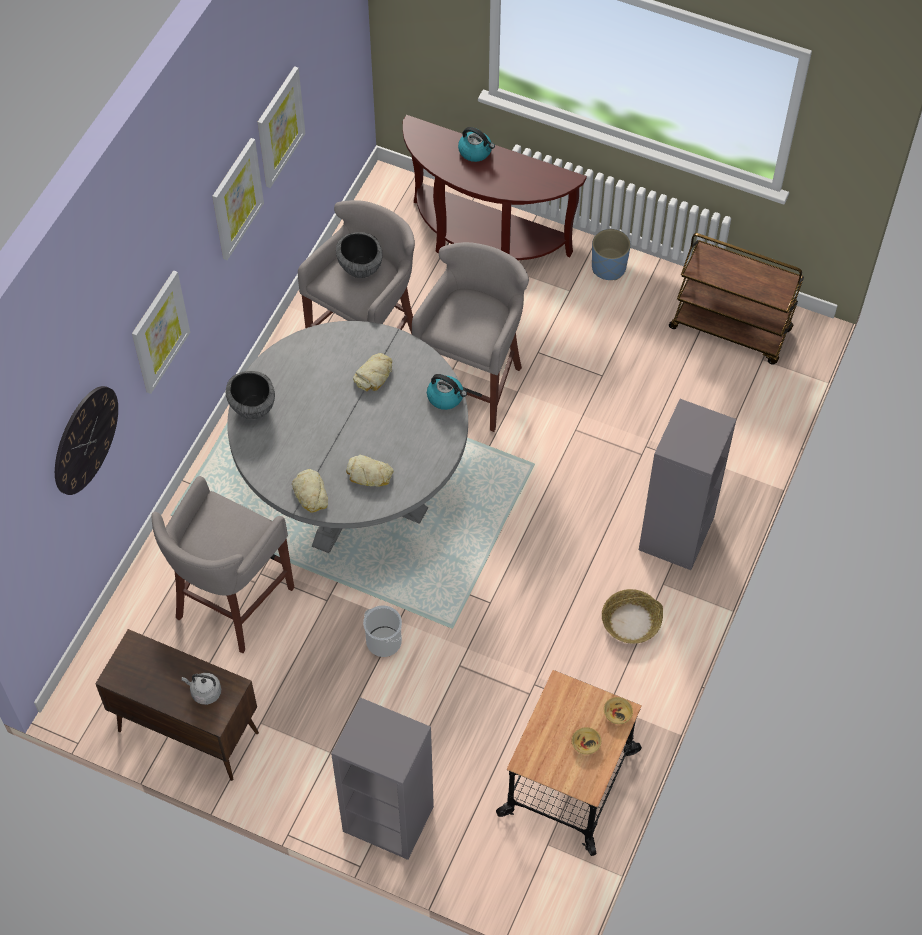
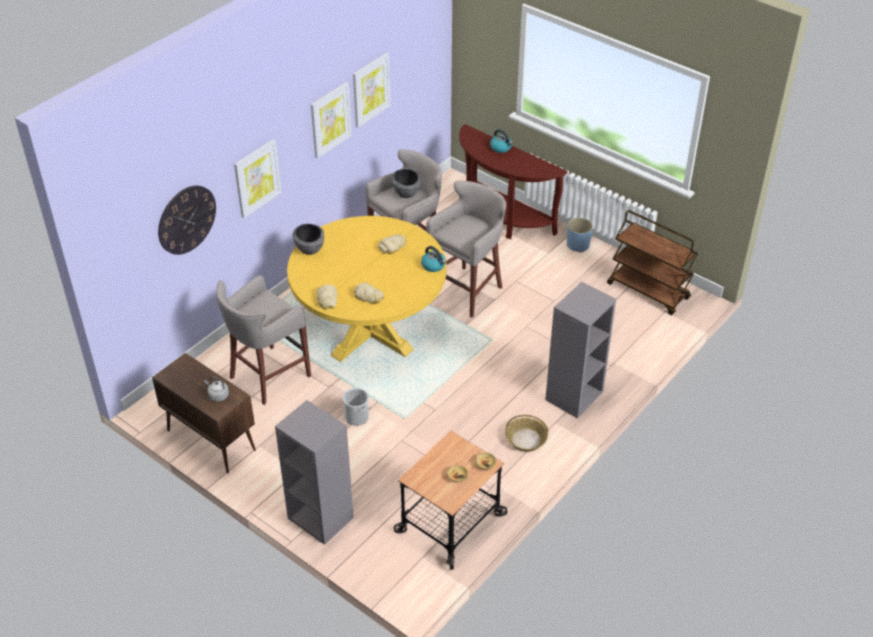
camera: 15 degrees right, 15 degrees down
(354, 489) = (370, 331): grey dining table -> yellow dining table

